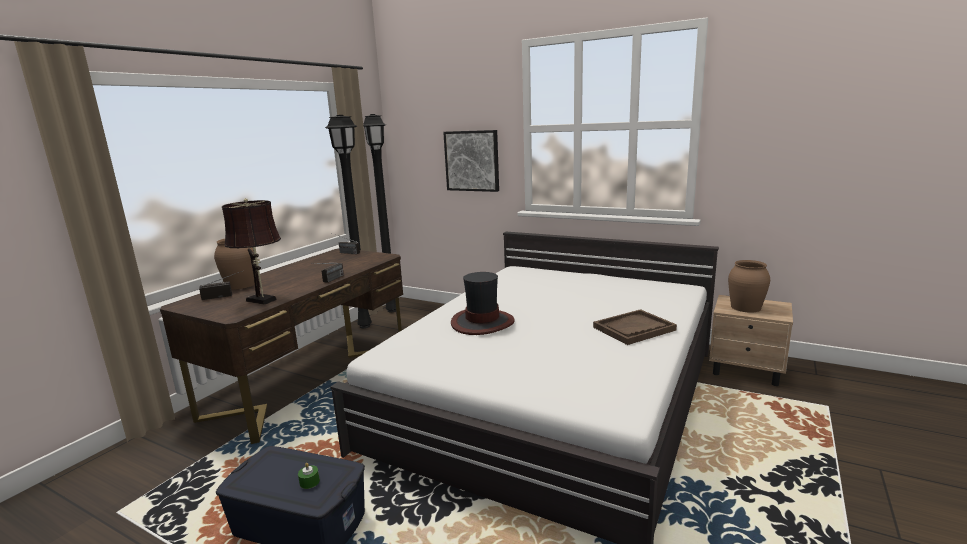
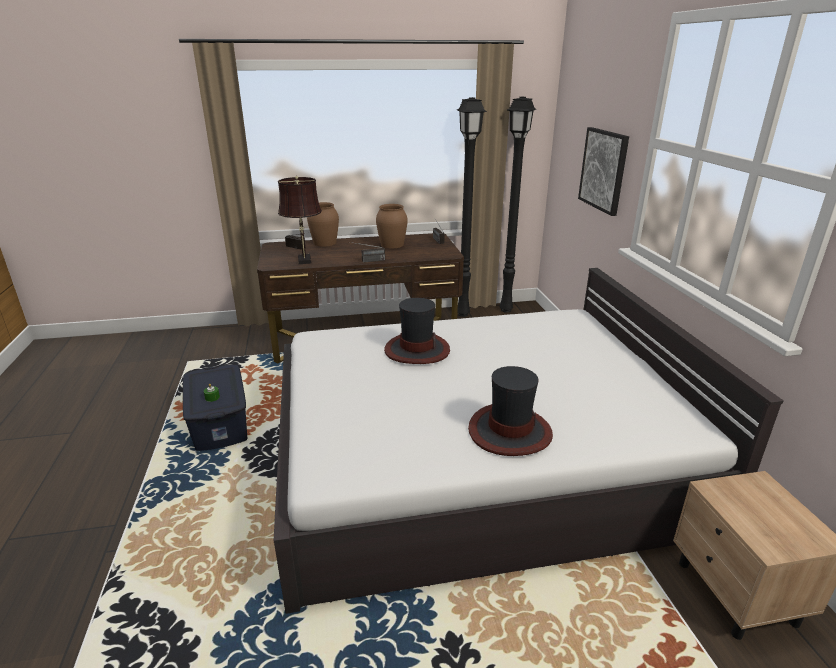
camera: 50 degrees right, 10 degrees up
(634, 329) = (509, 431): brown tray -> hat
(745, 307) = (752, 505): brown vase -> brown vase (392, 244)

